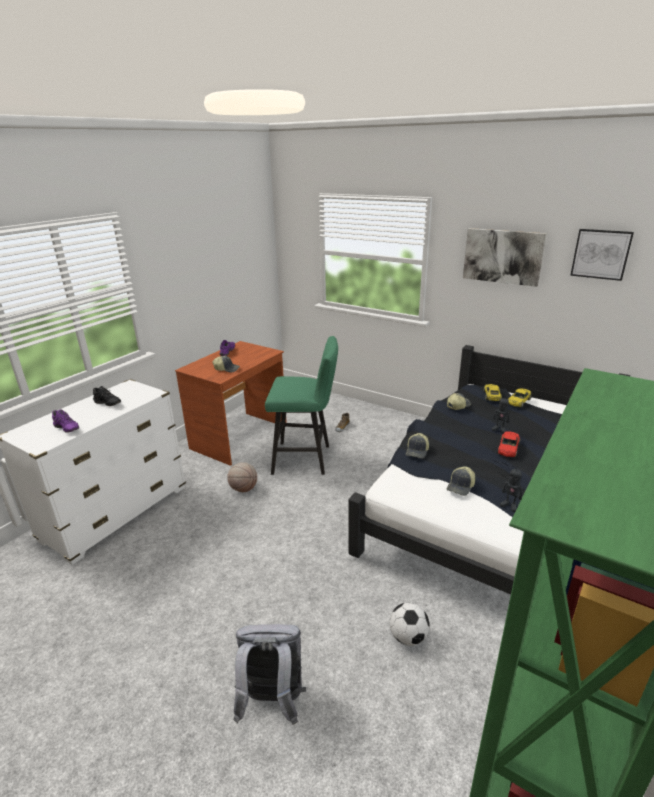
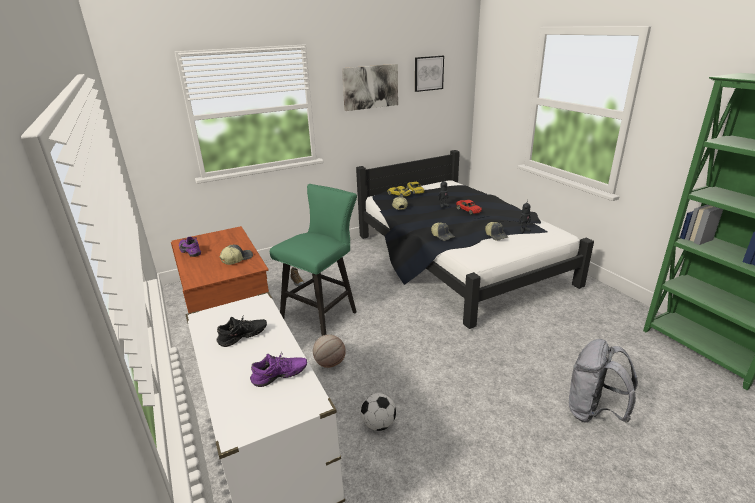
camera: 60 degrees left, 0 degrees up
(408, 636) = (556, 333): football -> football (378, 424)

